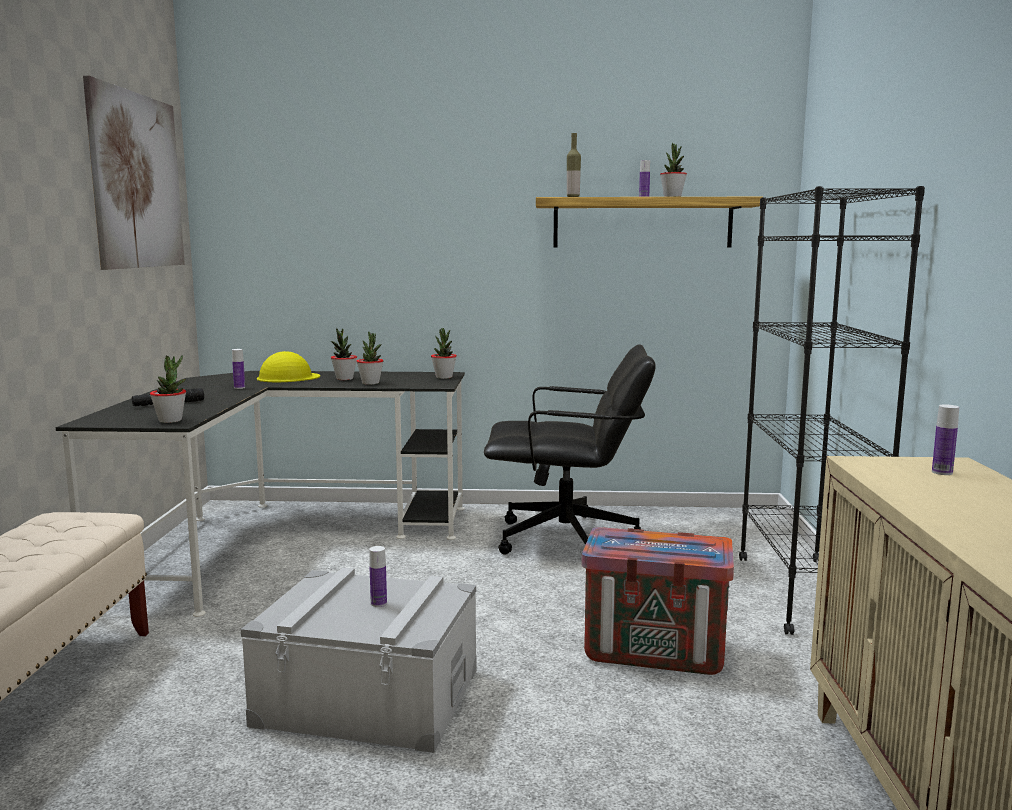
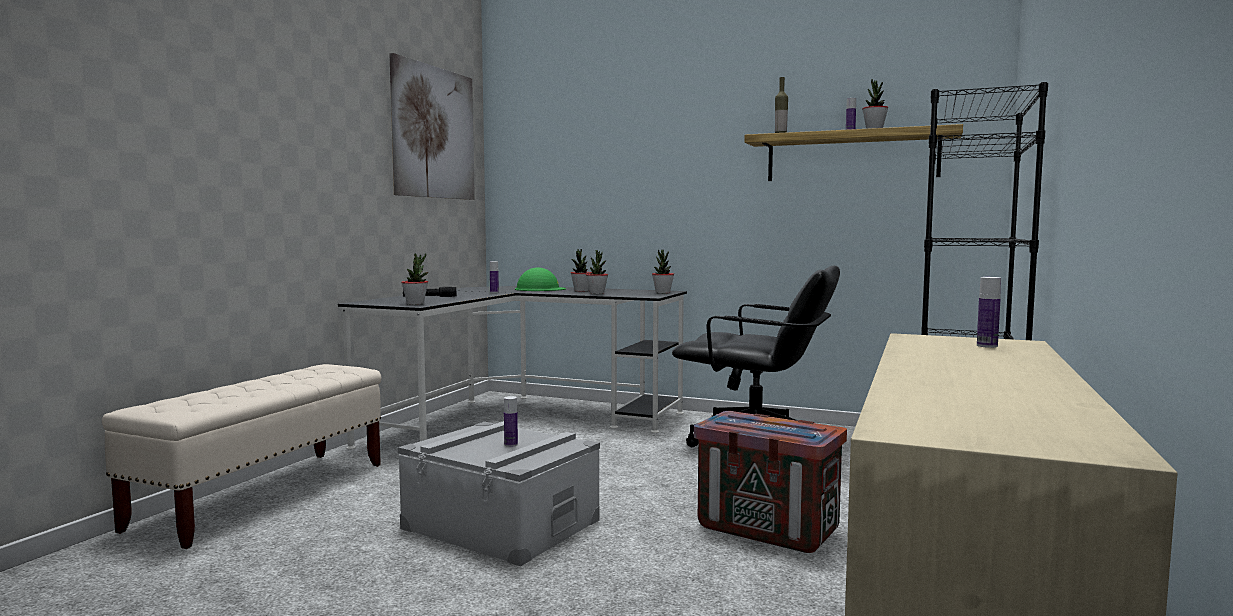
camera: 20 degrees right, 5 degrees down
(288, 377) = (540, 289): yellow hard hat -> green hard hat

